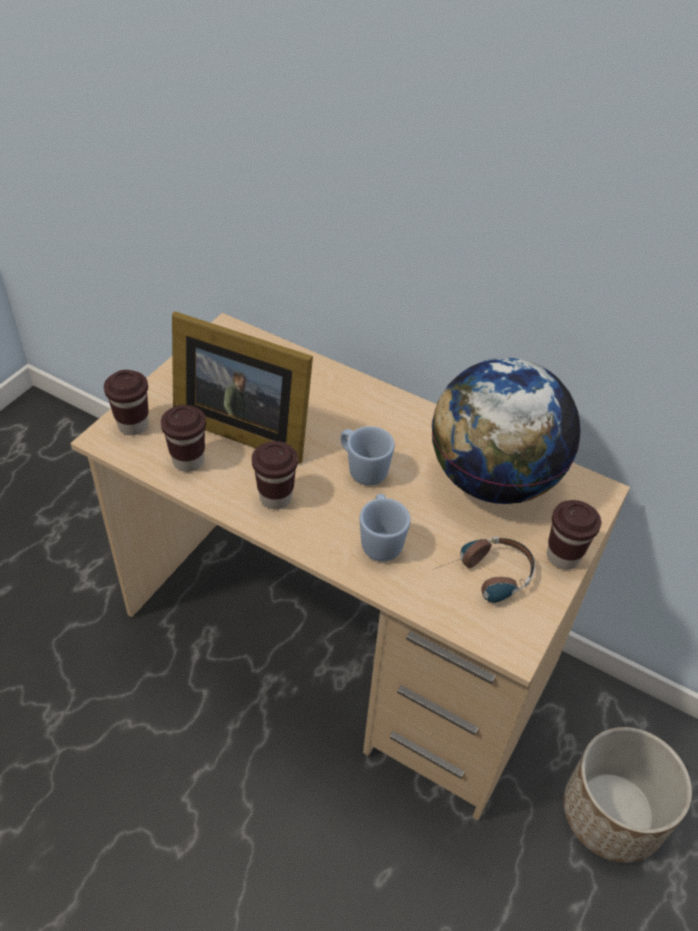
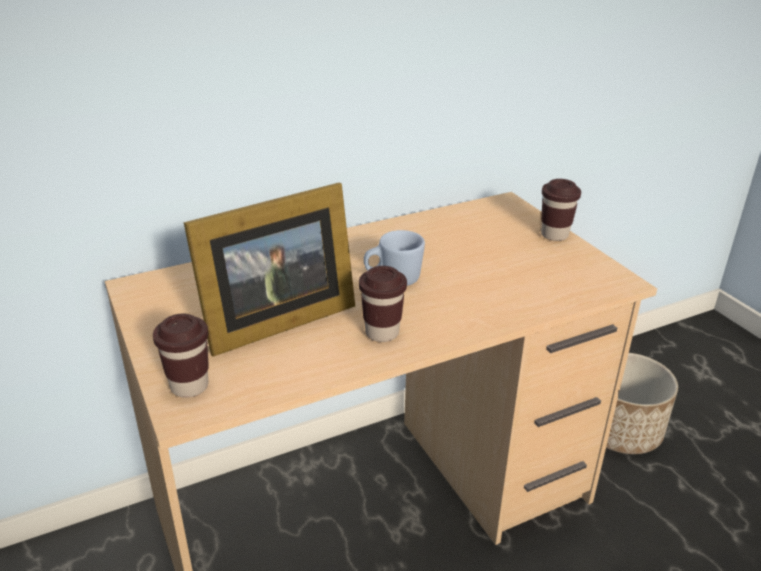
camera: 55 degrees left, 15 degrees down
(188, 461) = (282, 366): brown cup -> none
(380, 541) = (478, 299): blue mug -> none
(485, 578) = (552, 270): headphones -> none
(492, 479) = (458, 232): globe -> none

